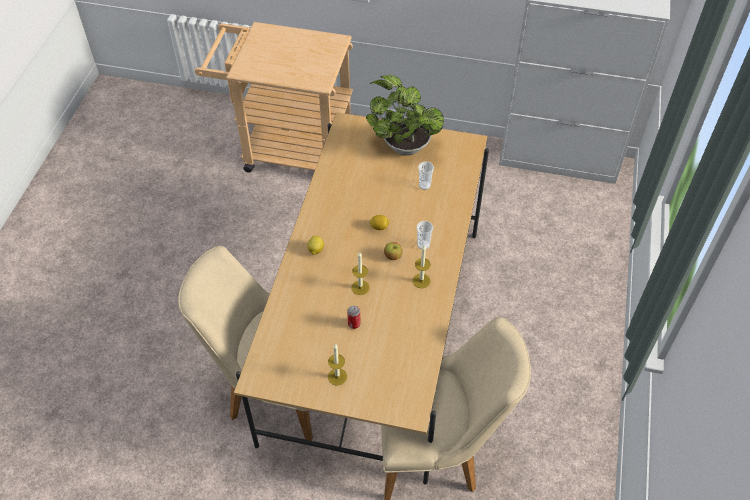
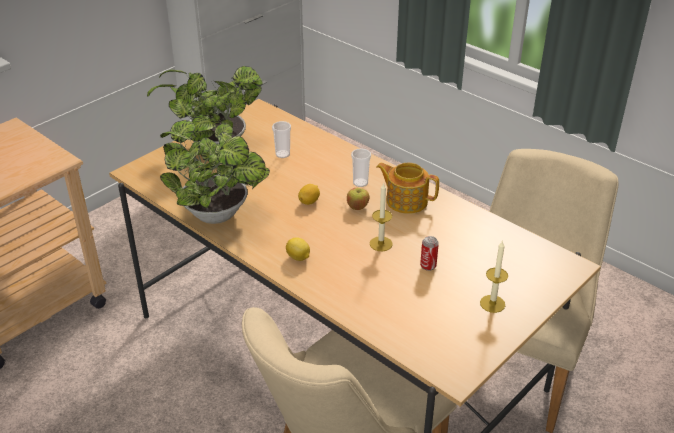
camera: 60 degrees left, 15 degrees down
(330, 189) = (220, 216): none -> potted plant
(421, 281) = (406, 200): candle -> teapot

